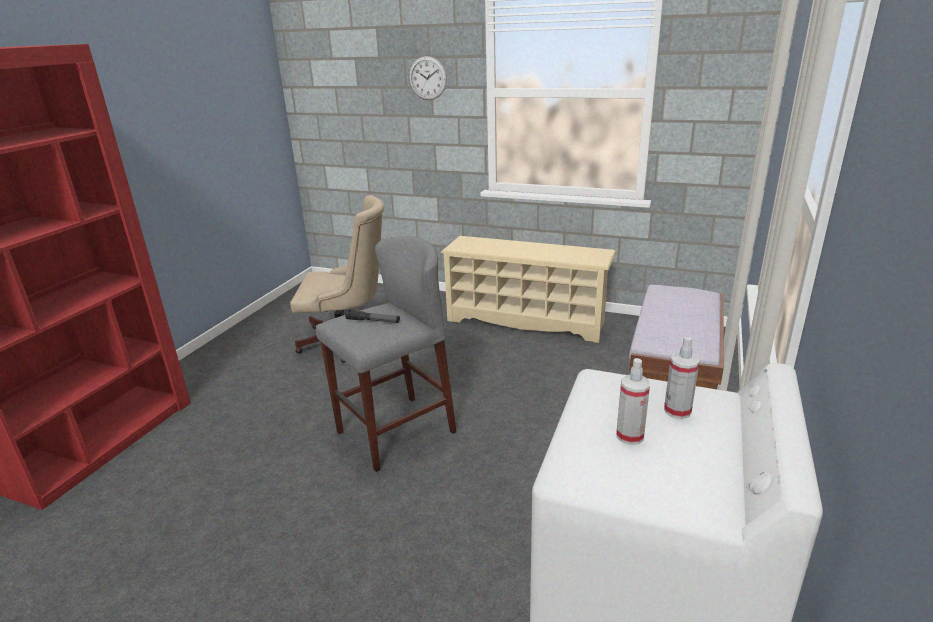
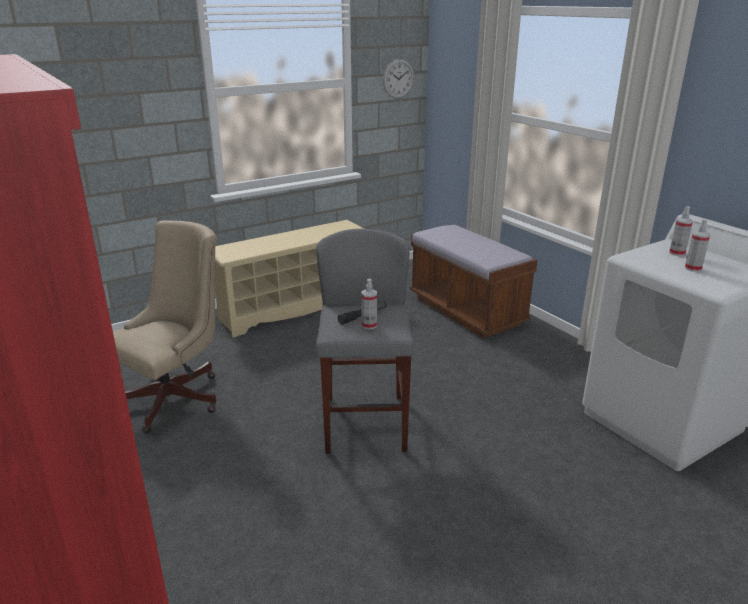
camera: 55 degrees left, 0 degrees up
(358, 329) = (369, 325): none -> spray bottle
(427, 78) = (135, 83): wall clock -> wall clock (398, 78)

